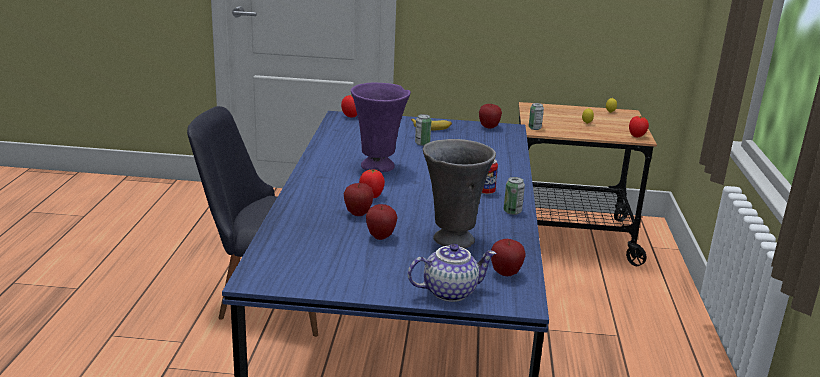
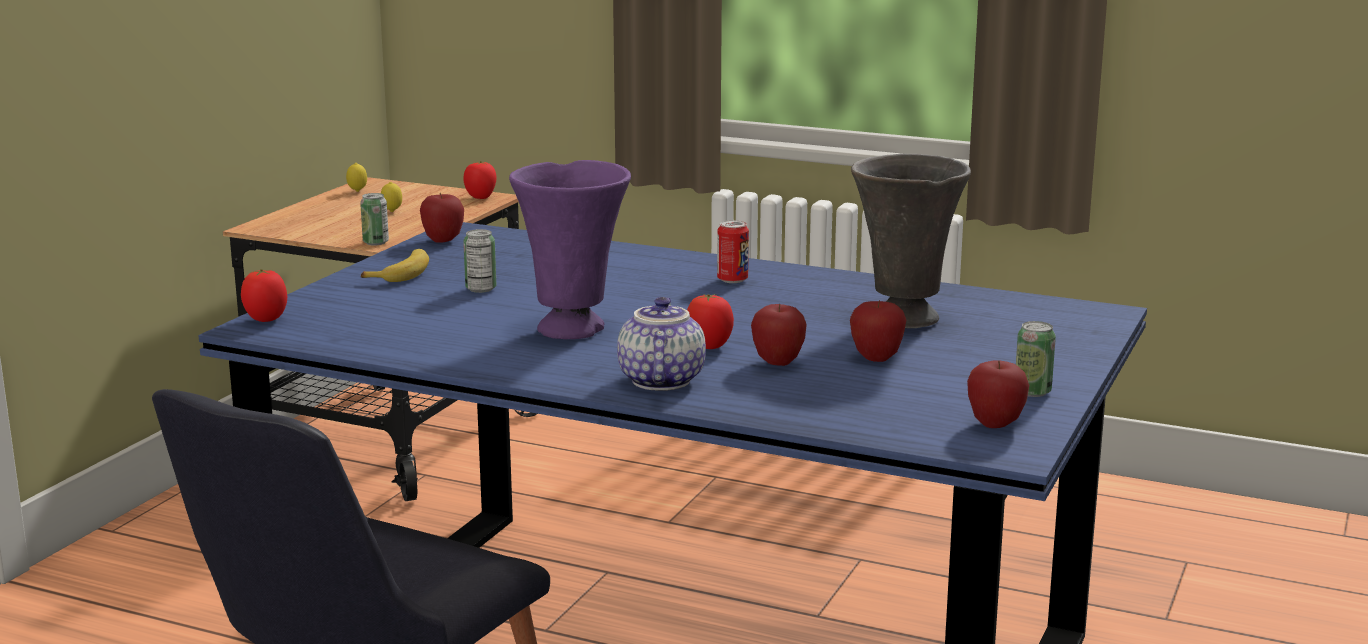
camera: 70 degrees left, 5 degrees down
(450, 291) = (1069, 341): teapot -> teapot (659, 380)
(505, 273) = (1020, 308): apple -> apple (995, 424)
(512, 211) = (817, 277): can -> can (1032, 392)

